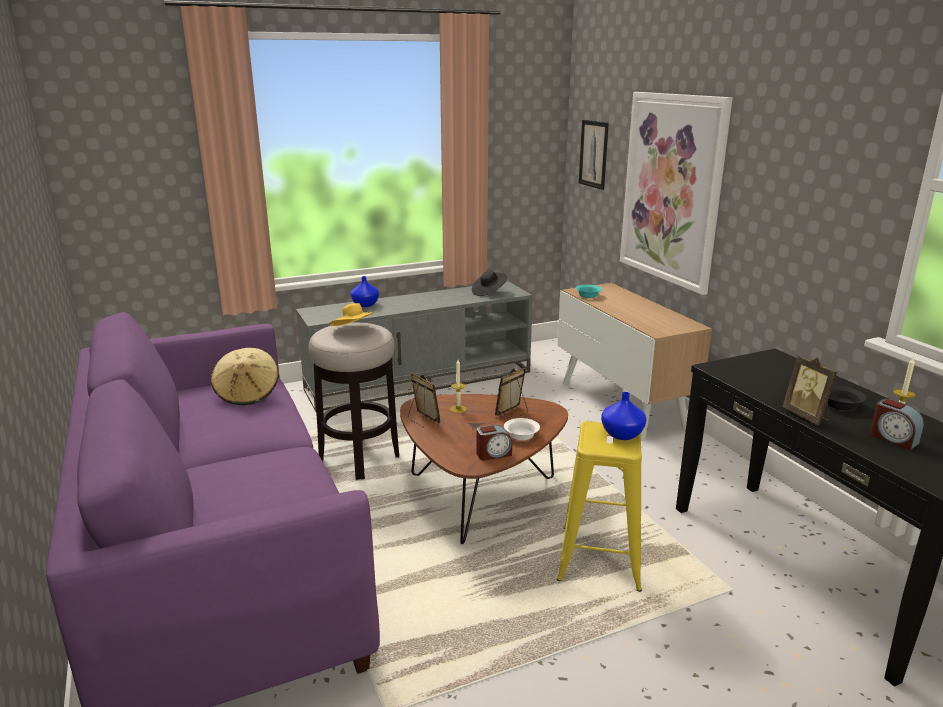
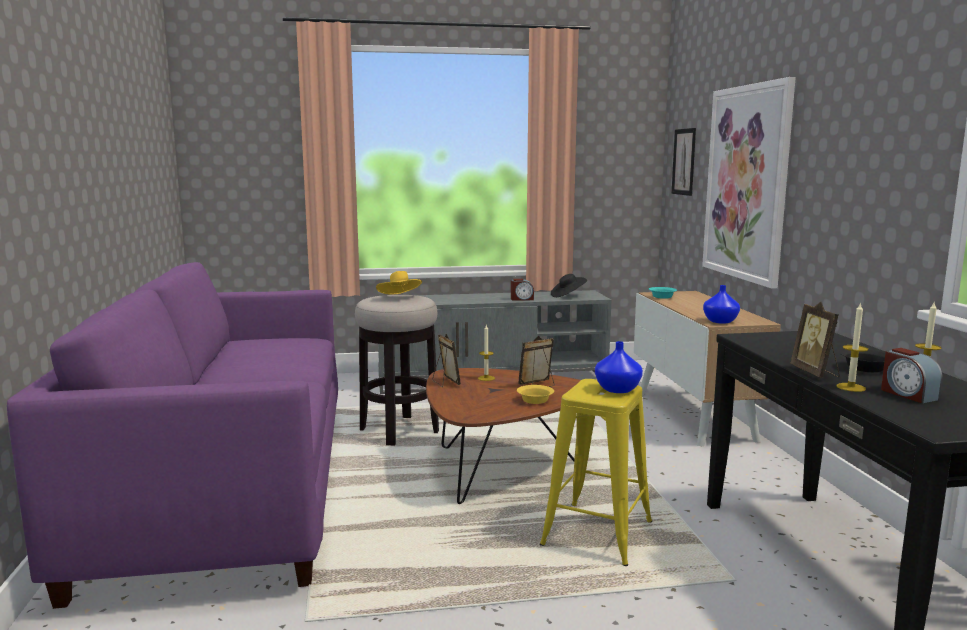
camera: 15 degrees right, 10 degrees down
(247, 394) = (289, 344): beige hat -> none
(365, 304) = (441, 297): blue vase -> blue vase (720, 321)
(493, 454) = (496, 410): alarm clock -> alarm clock (522, 299)
(522, 435) = (536, 400): white bowl -> yellow bowl
(846, 434) = (851, 387): none -> candle

